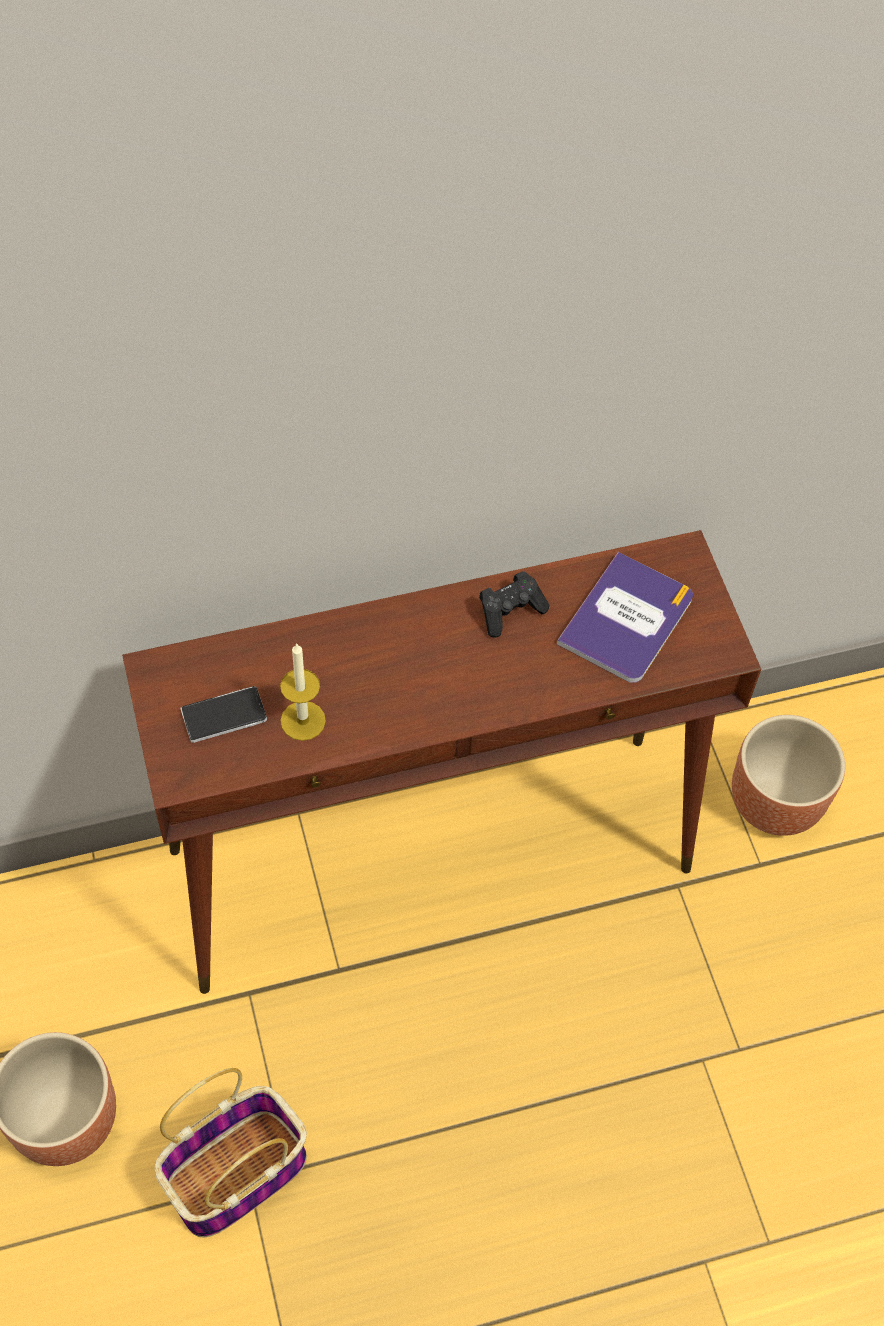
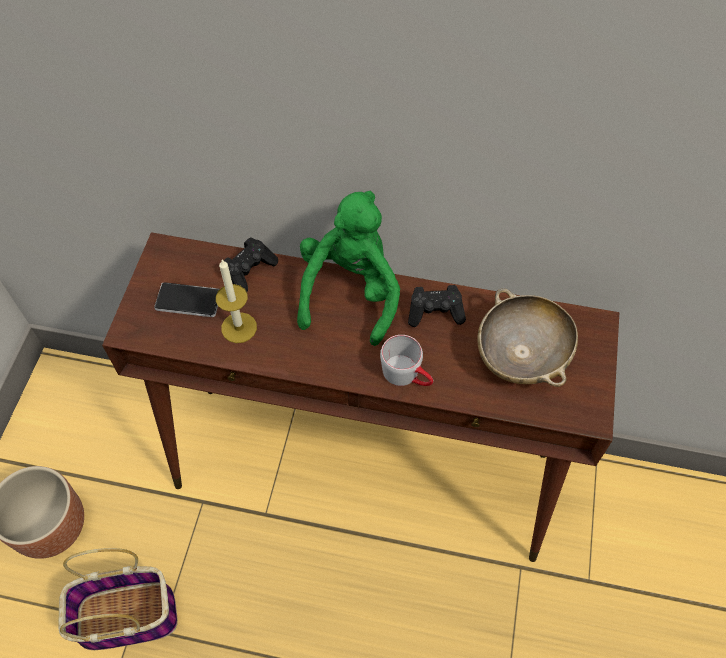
camera: 30 degrees right, 0 degrees up
(273, 651) = (249, 271): none -> black game controller
(404, 628) = (350, 292): none -> green plush toy
(520, 692) = (407, 375): none -> grey mug
(626, 620) = (521, 355): book -> beige bowl
(776, 802) = (622, 541): brown planter -> none

